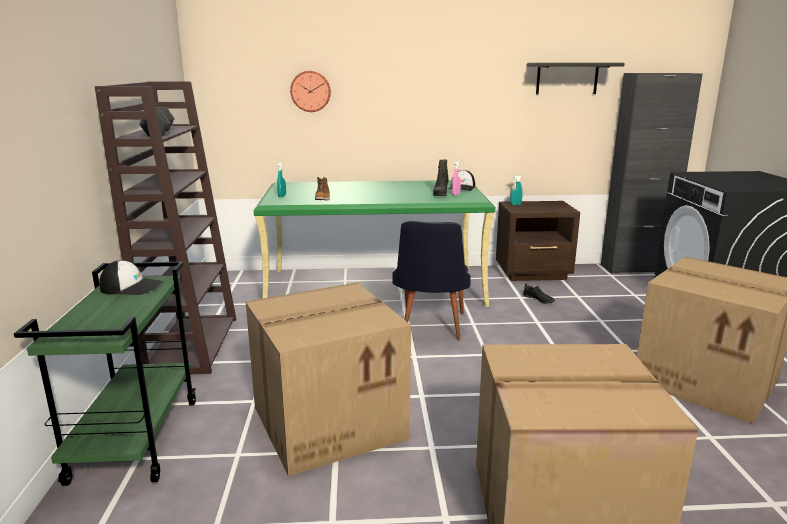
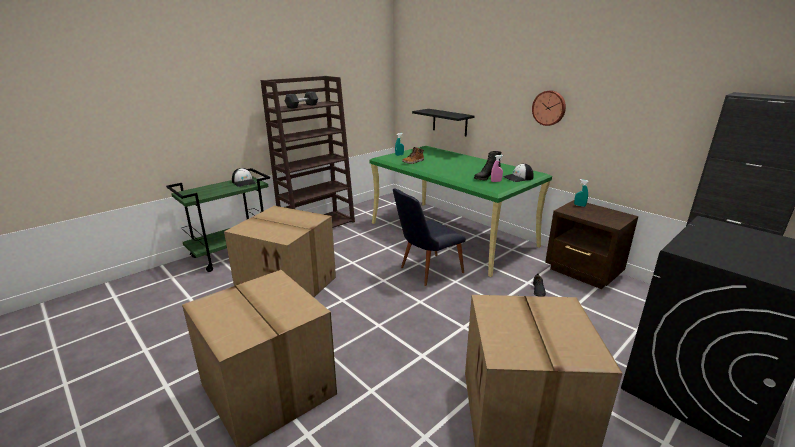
camera: 50 degrees right, 5 degrees up
(310, 91) = (452, 85): wall clock -> wall clock (549, 108)
(567, 78) = (661, 92): black shelf -> black shelf (450, 122)

